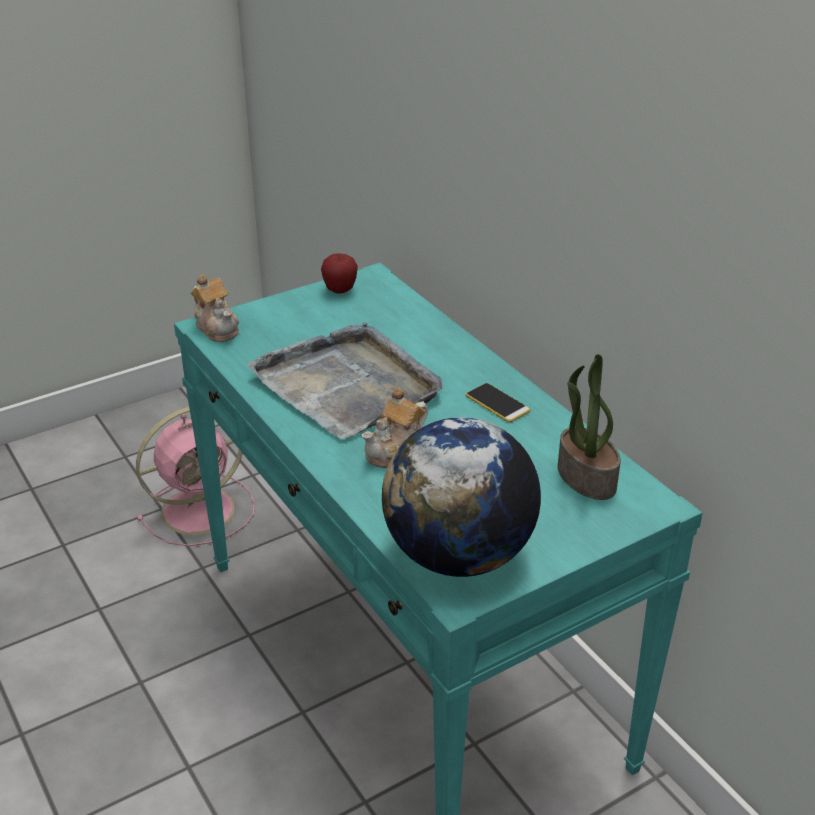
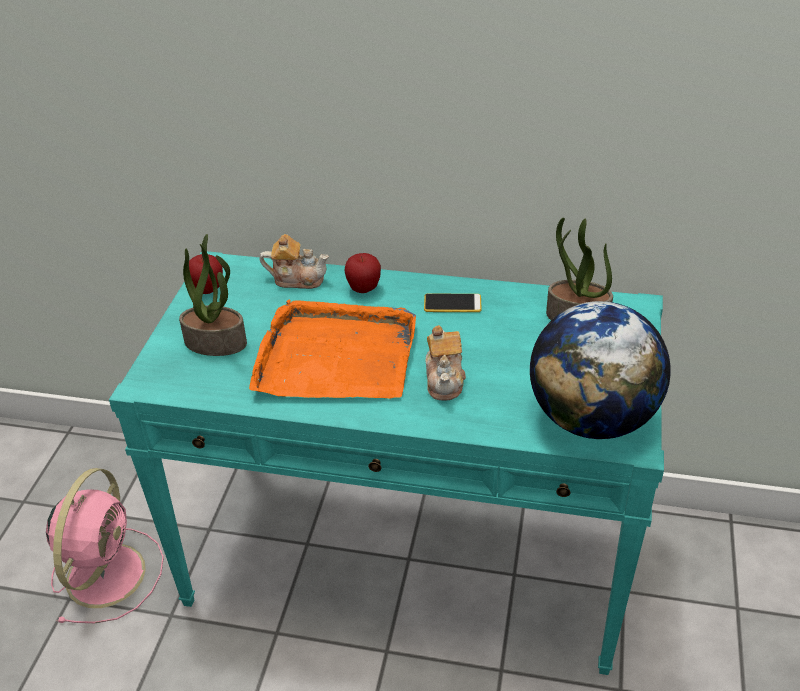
camera: 45 degrees left, 5 degrees up
(217, 327) = (156, 379): teapot -> teapot (297, 279)
(289, 327) = (217, 342): none -> potted plant
(348, 385) = (336, 356): grey tray -> orange tray
(447, 353) = (363, 289): none -> apple

